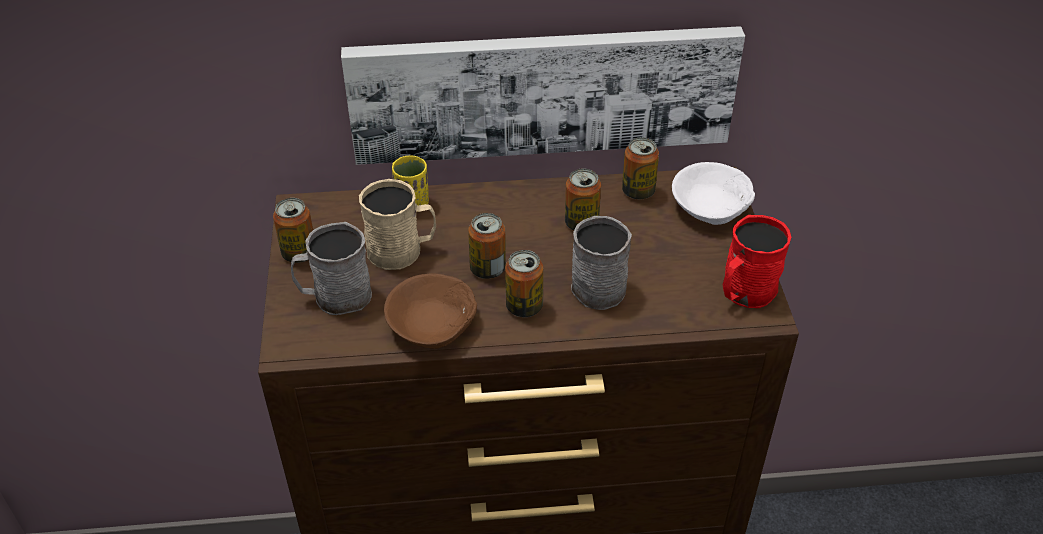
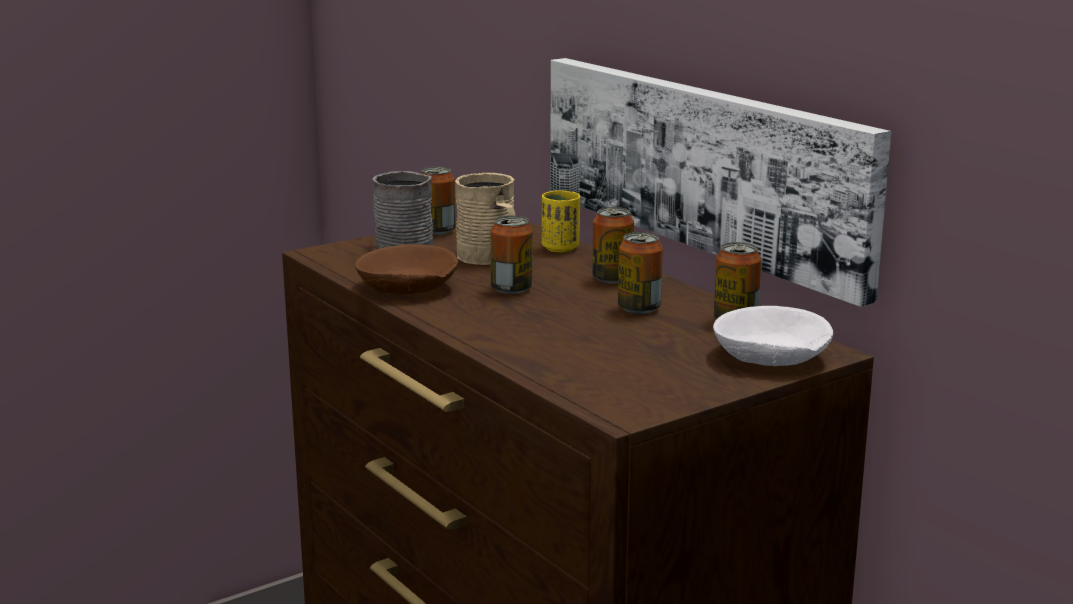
camera: 60 degrees right, 25 degrees down
(524, 306) = (478, 312): can -> can (612, 279)
(594, 284) = (553, 331): grey mug -> none
(744, 292) = (644, 397): red mug -> none

